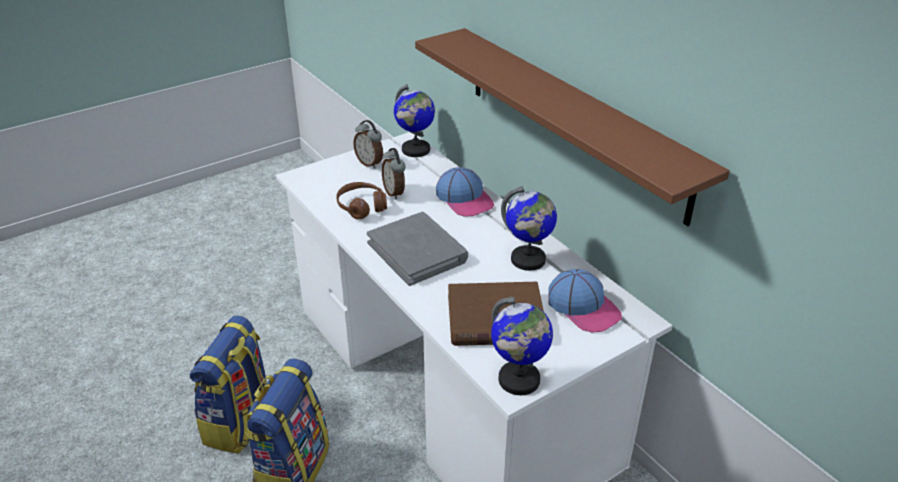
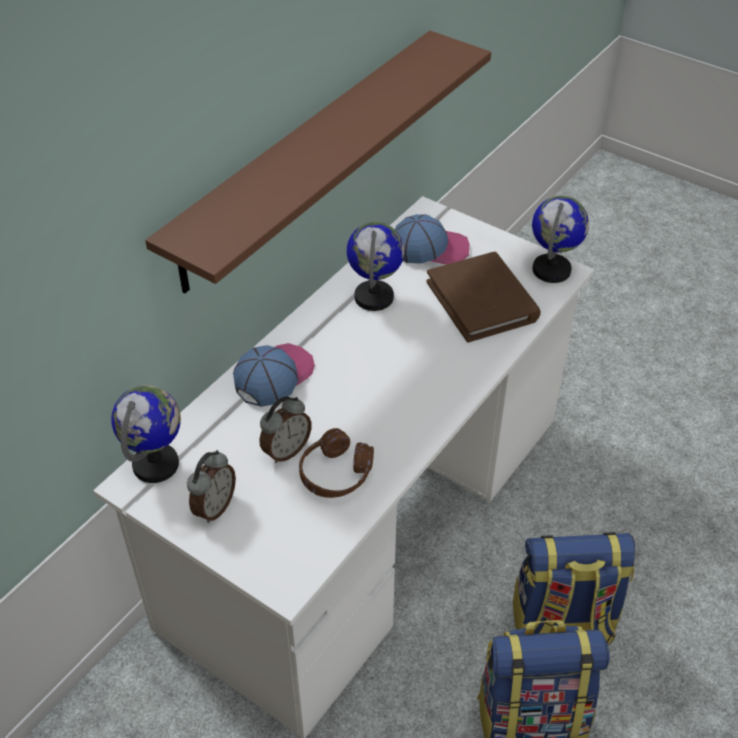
camera: 110 degrees left, 10 degrees up
(417, 251) = (405, 388): grey book -> none
(584, 307) = (430, 248): cap -> cap turned 60 degrees clockwise

